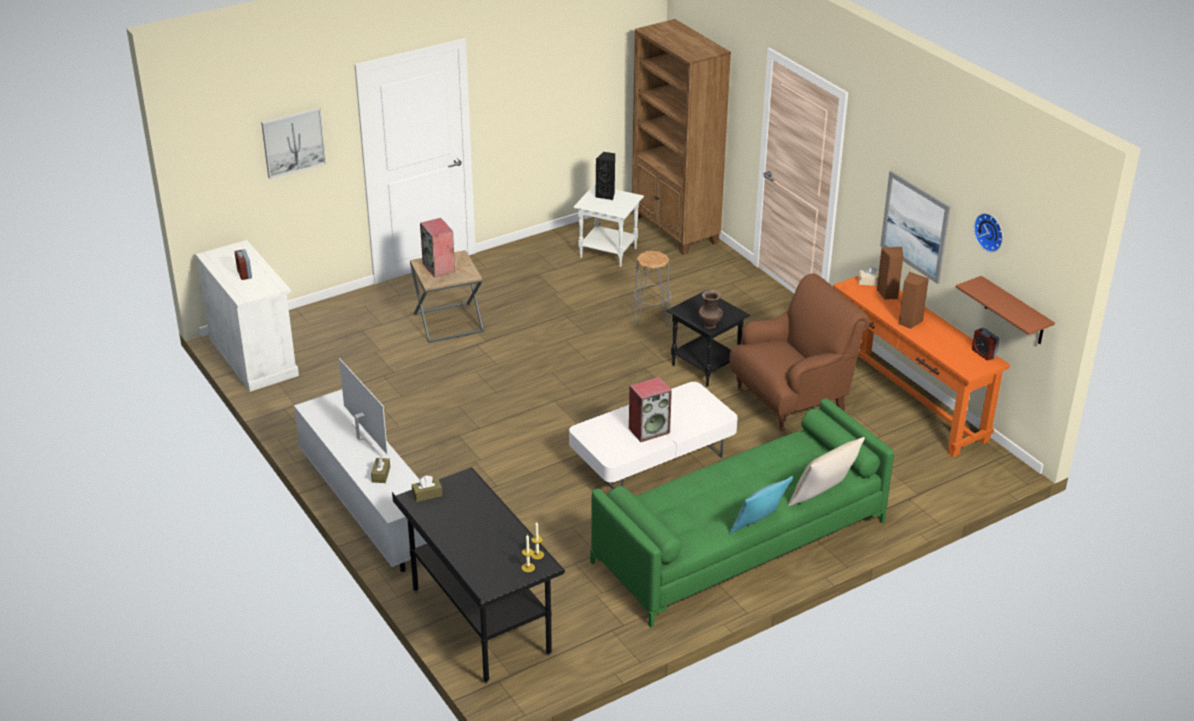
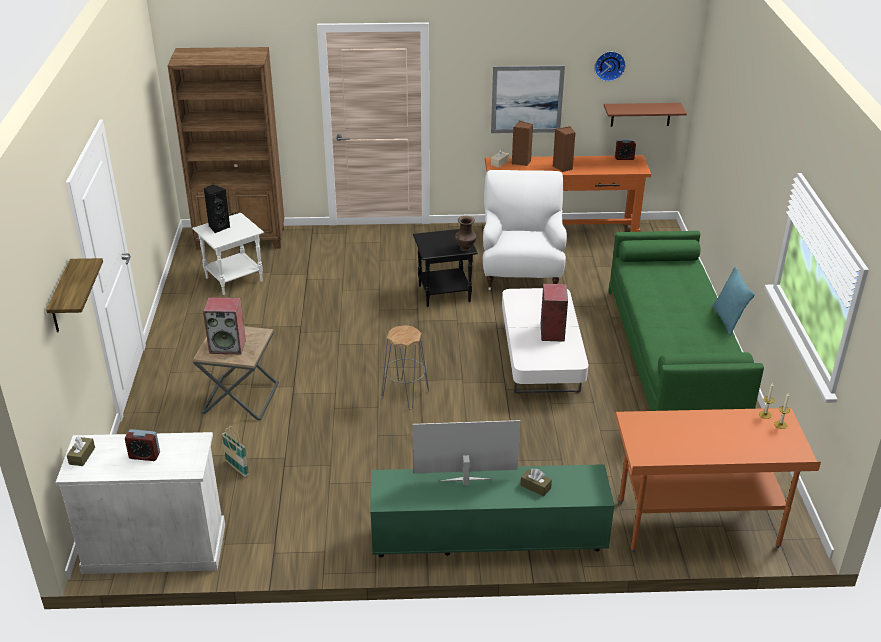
camera: 60 degrees left, 0 degrees up
(293, 142) = (61, 298): picture -> shelf
(363, 356) = (237, 468): none -> basket
(369, 506) = (486, 541): white tv stand -> green tv stand
(427, 494) = (642, 449): brown tissue box -> brown tissue box (82, 456)
(480, 623) = (697, 525): black desk -> orange desk
(651, 318) = (352, 293): grey stool -> grey stool (405, 394)
(792, 400) = (521, 273): brown armchair -> white armchair
(823, 498) = (711, 283): beige pillow -> none

